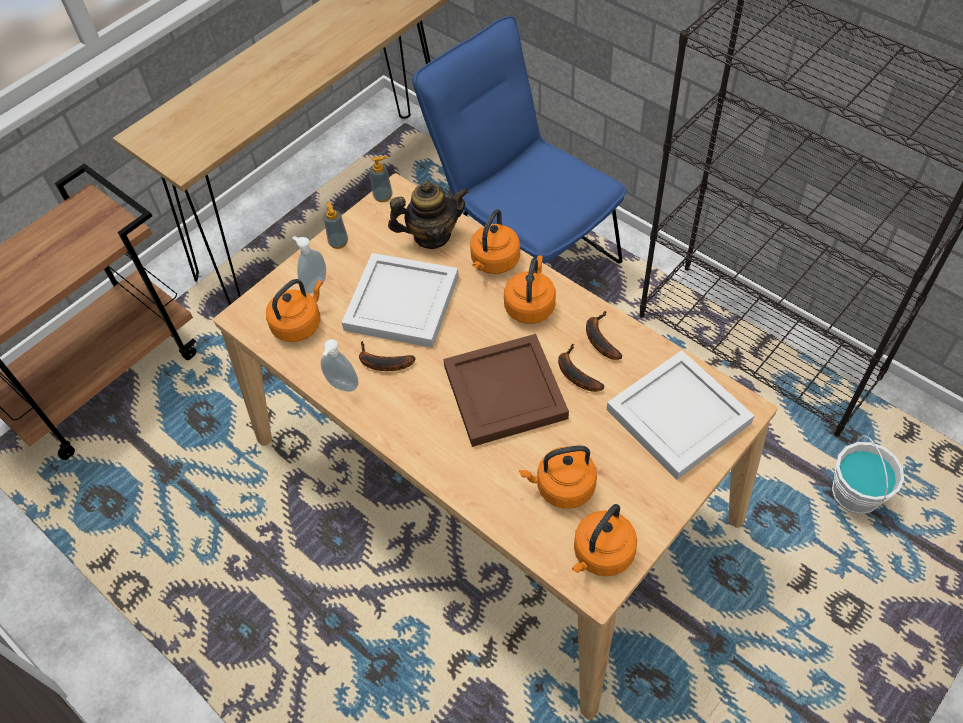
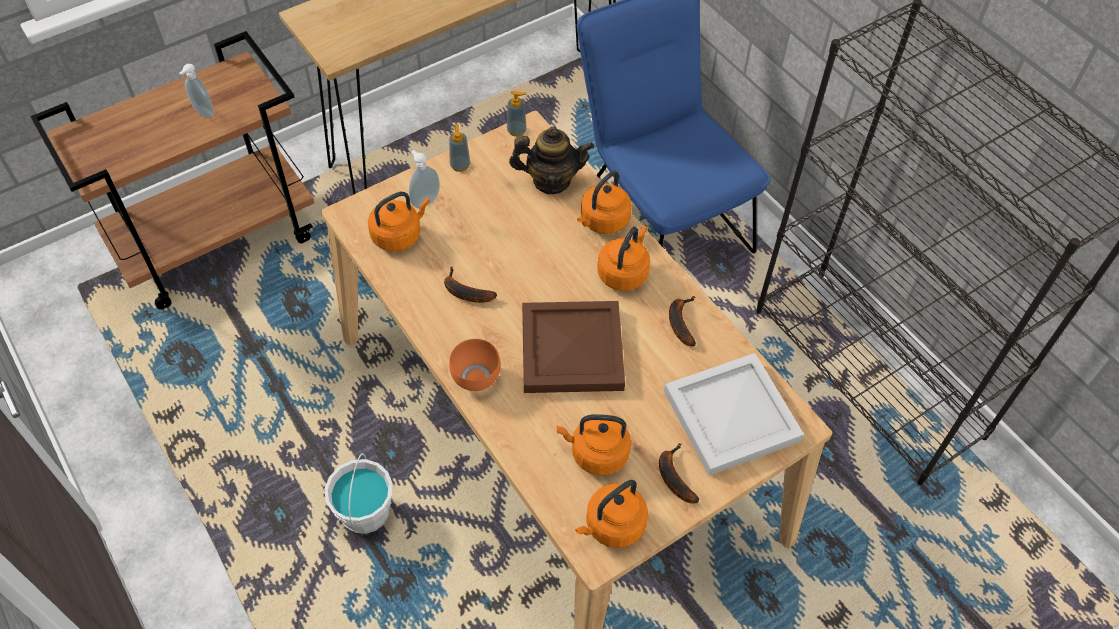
camera: 10 degrees right, 0 degrees up
(342, 387) = (420, 305): soap dispenser -> soap dispenser (203, 113)
(400, 304) = (500, 239): white tray -> none
(421, 445) = (477, 379): none -> orange bowl
(574, 373) = (645, 349): banana -> banana (673, 476)
(854, 494) = (917, 547): white bucket -> white bucket (365, 512)

